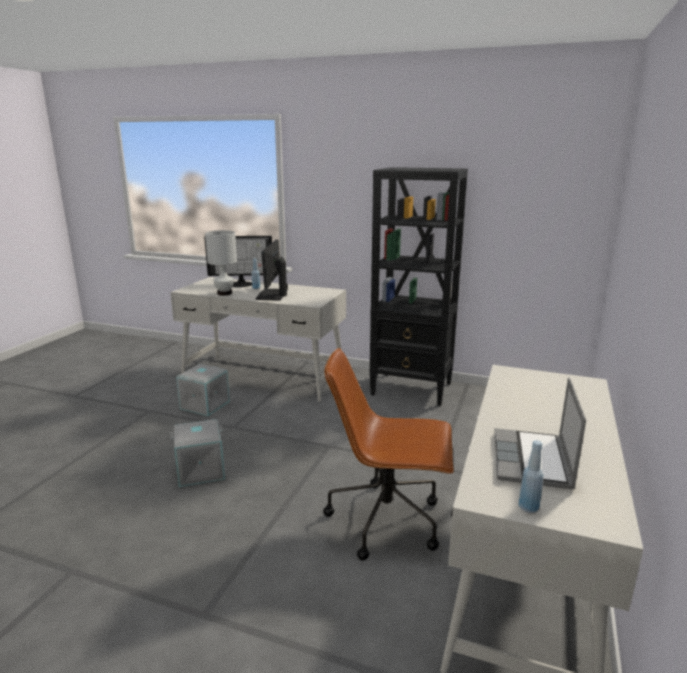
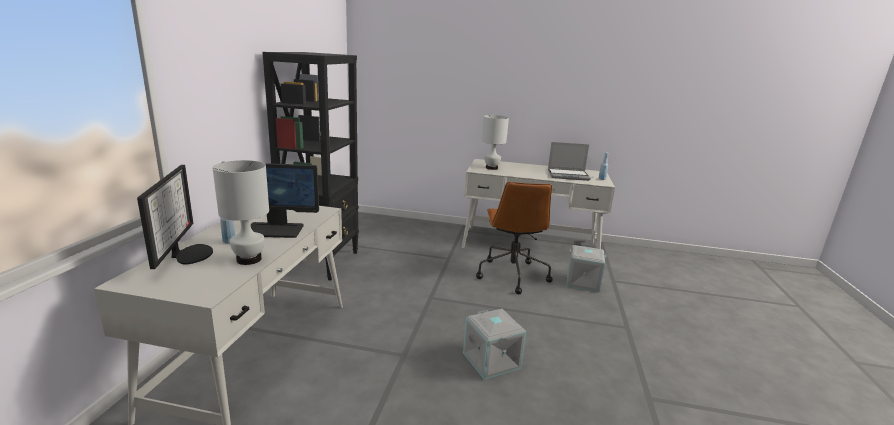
camera: 100 degrees left, 0 degrees up
(204, 404) = (344, 391): grey storage box -> grey storage box (582, 282)
(535, 385) = (491, 168): none -> white table lamp

